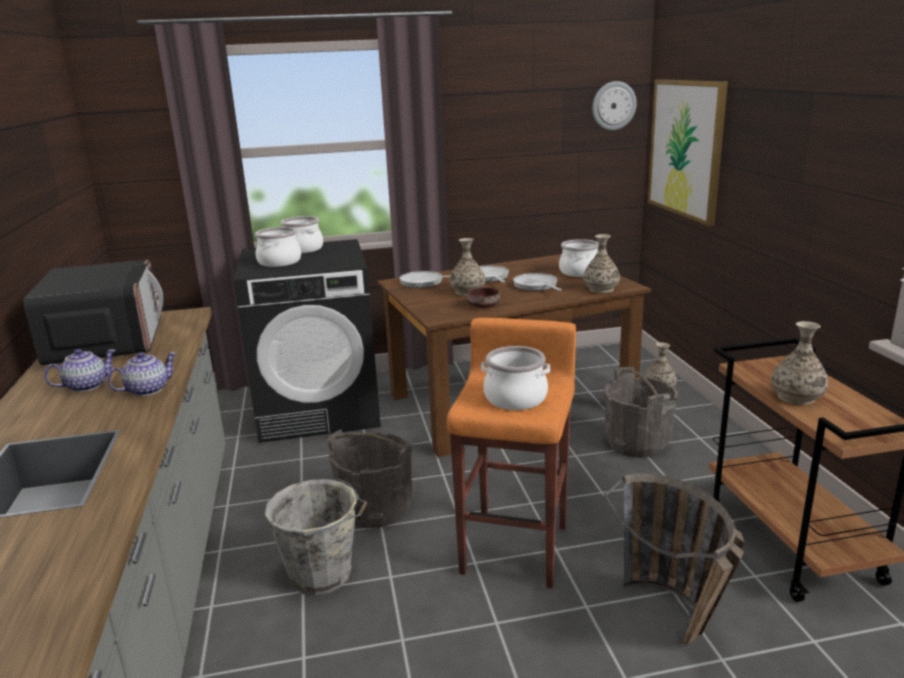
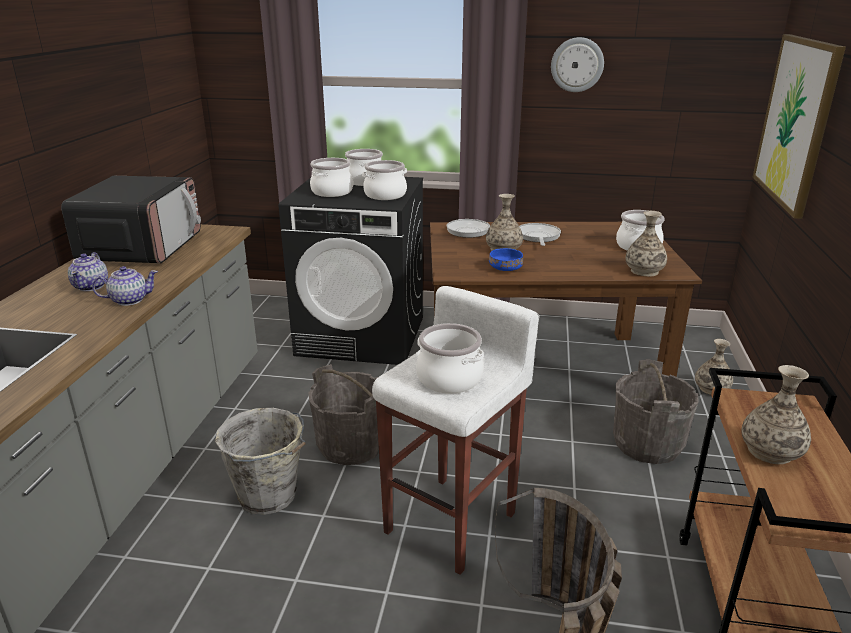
camera: 20 degrees right, 5 degrees up
(85, 386) = (91, 286): teapot -> teapot turned 105 degrees clockwise
(337, 257) = (385, 195): none -> cooking pot
(484, 306) = (506, 269): brown bowl -> blue bowl
(516, 547) = (453, 522): orange stool -> white stool
(536, 286) = (578, 255): frying pan -> none
(613, 105) = (730, 61): wall clock -> wall clock (577, 65)

